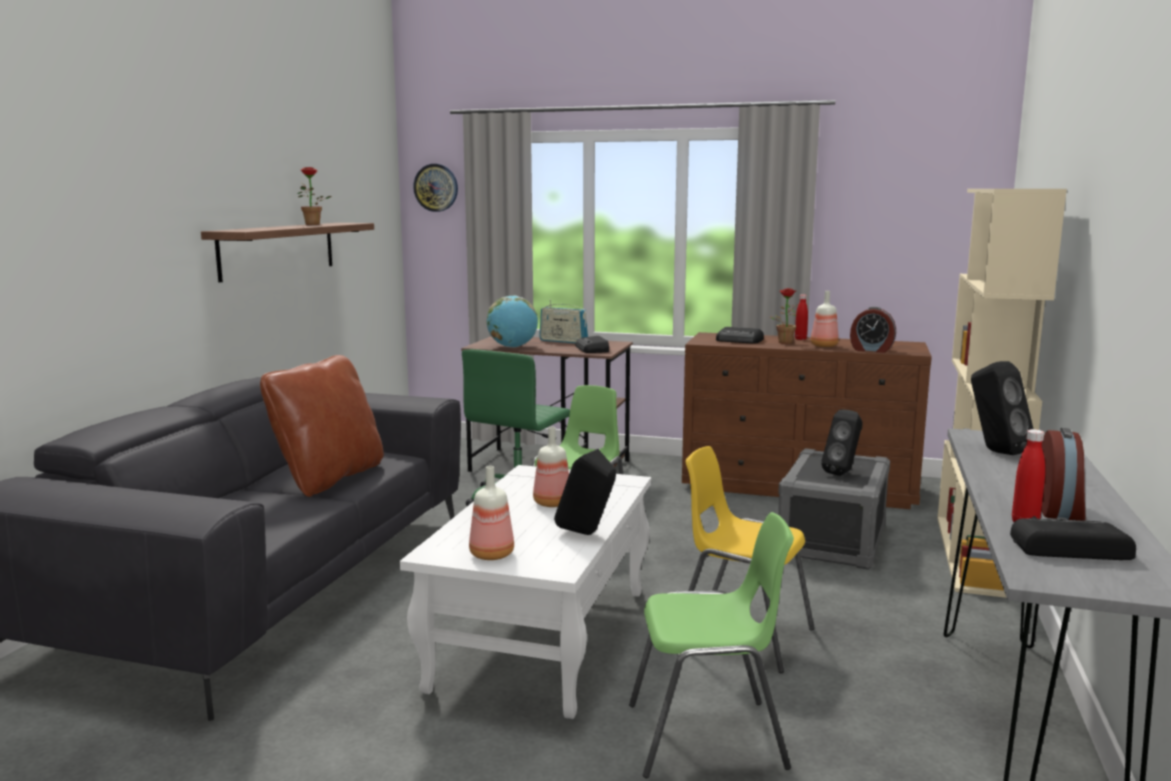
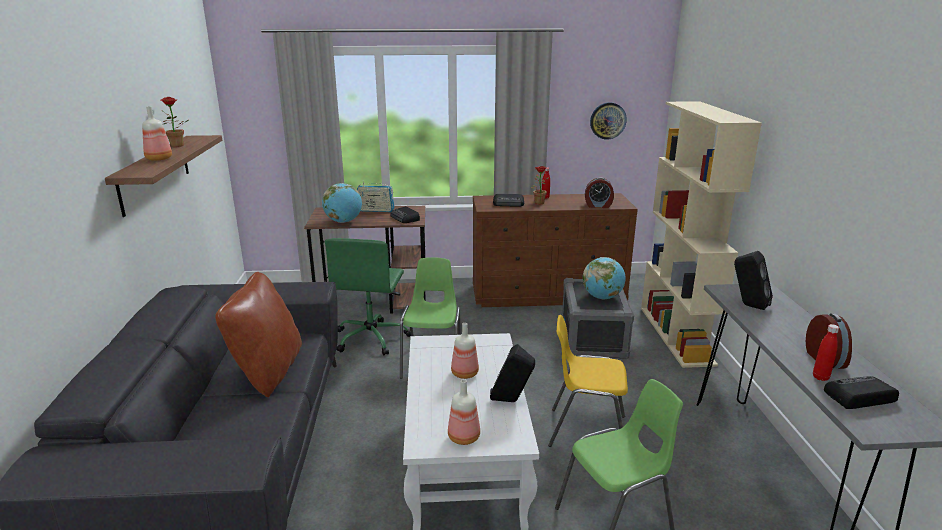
camera: 20 degrees left, 10 degrees up
(436, 187) = (251, 91): wall clock -> wall clock (607, 120)
(823, 346) = (565, 204): bottle -> bottle (158, 159)
(843, 473) = (602, 297): black speaker -> globe

